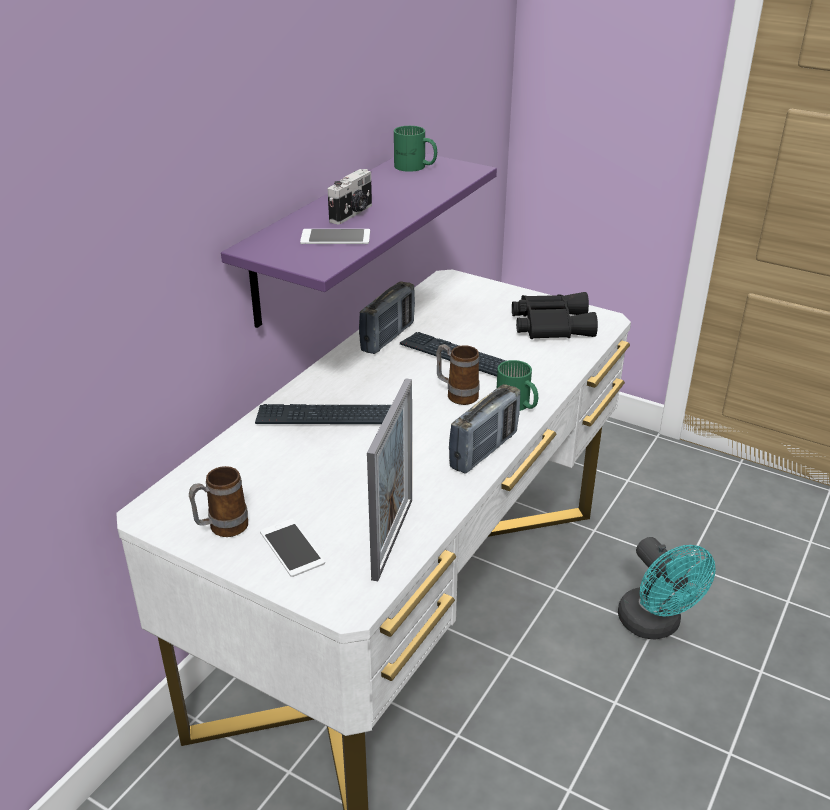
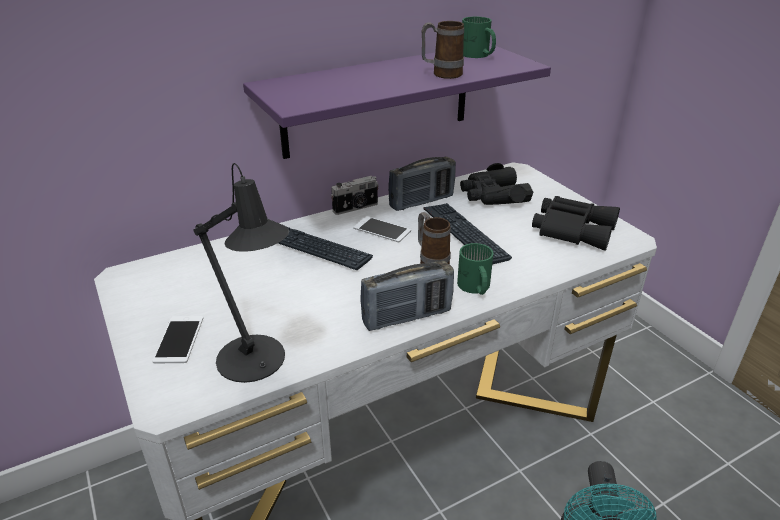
camera: 30 degrees right, 0 degrees up
(221, 528) = (151, 305): mug -> mug (441, 74)
(335, 237) = (338, 89): phone -> phone (382, 229)
(352, 213) = (377, 77): camera -> camera (356, 208)
(393, 538) = (257, 363): picture frame -> black table lamp
(451, 311) = (493, 195): none -> black binoculars

